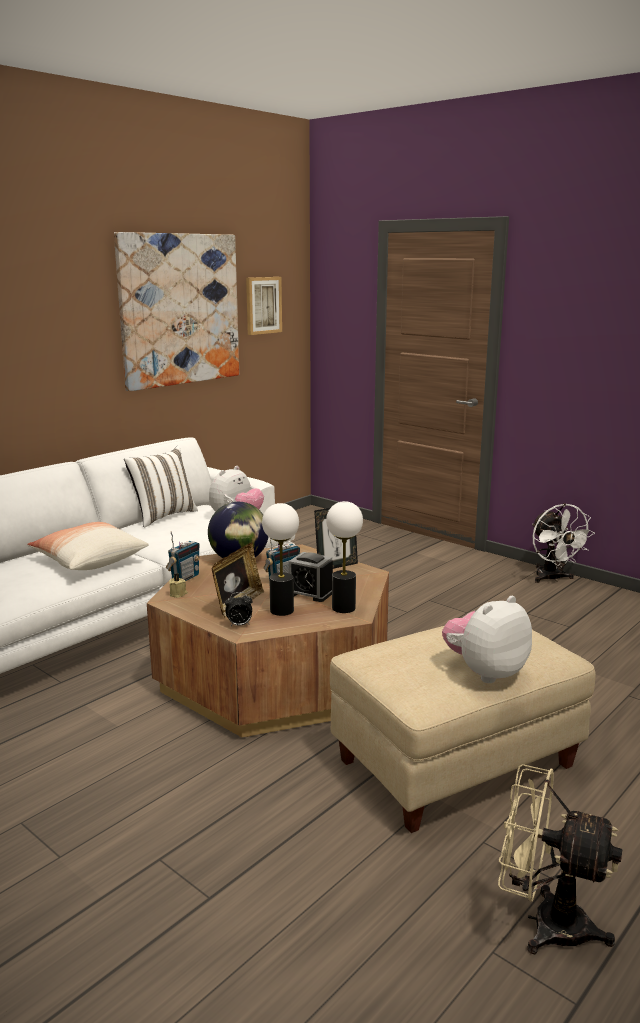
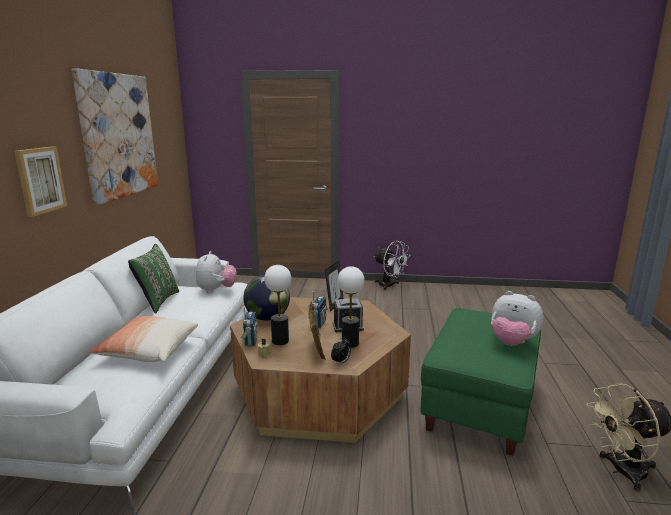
camera: 35 degrees left, 0 degrees up
(163, 516) = (157, 301): white pillow -> green pillow
(263, 305) = (162, 131): picture -> picture (40, 180)
(343, 608) = (382, 330): table lamp -> table lamp (280, 341)
(457, 764) = (480, 405): beige ottoman -> green ottoman
(485, 672) = (512, 343): plush toy -> plush toy turned 75 degrees counterclockwise

